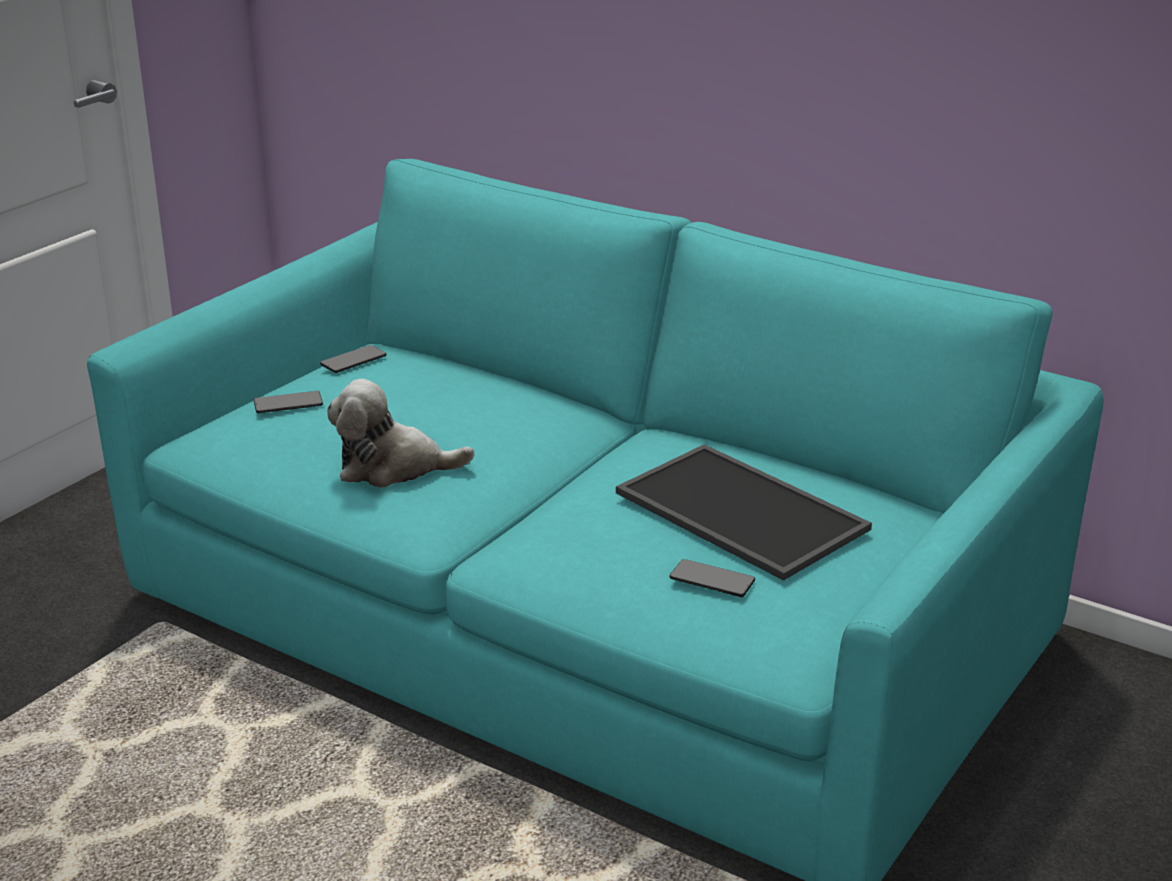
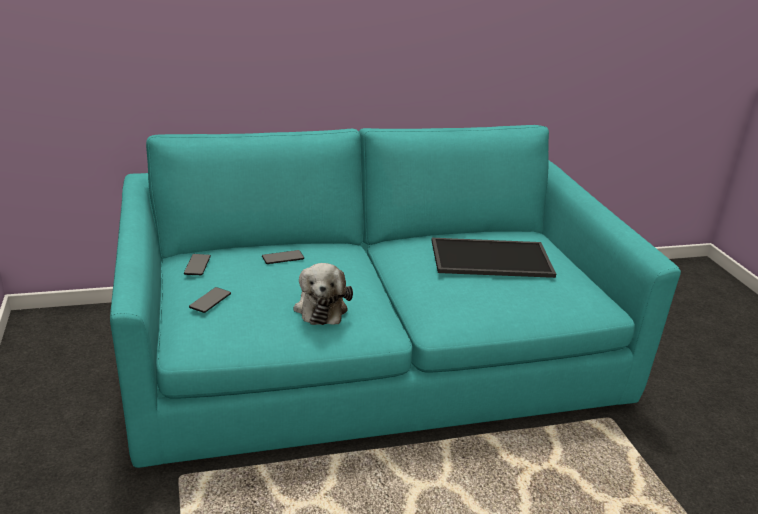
camera: 50 degrees left, 0 degrees up
(393, 467) = (321, 307): plush toy -> plush toy turned 45 degrees counterclockwise
(712, 580) = (533, 290): phone -> phone (283, 258)

